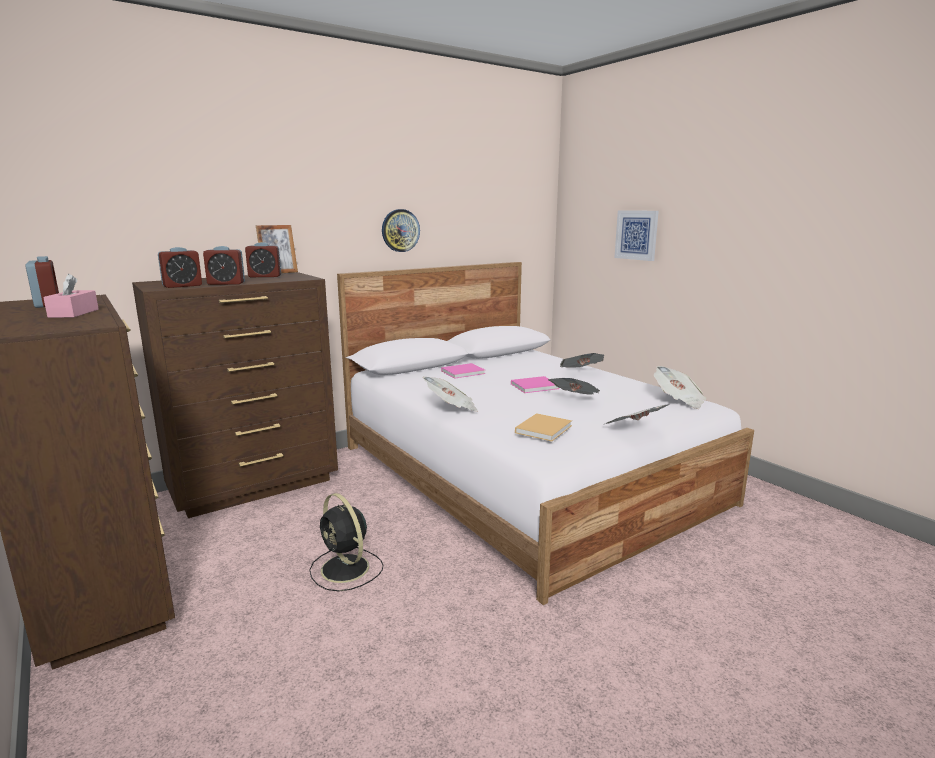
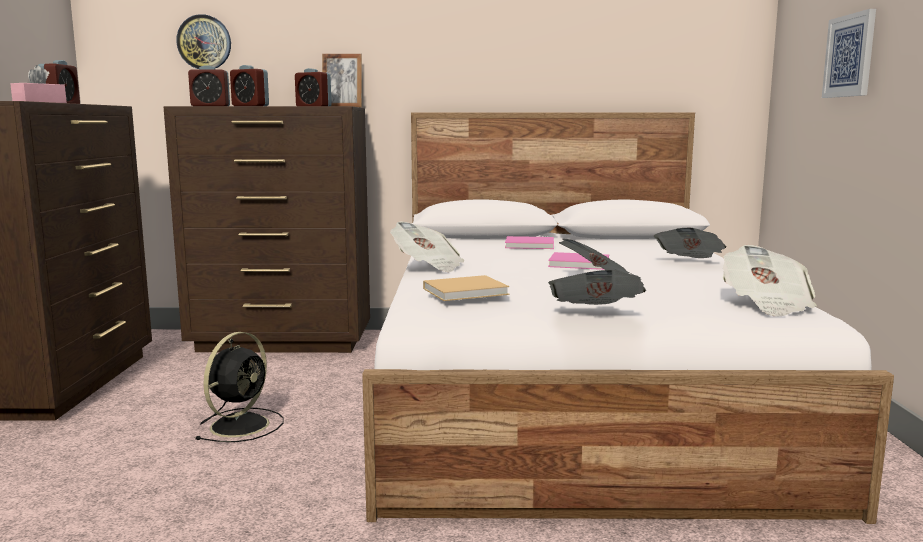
camera: 35 degrees right, 5 degrees down
(346, 569) = (241, 424): black fan -> black fan turned 150 degrees counterclockwise
(400, 230) = (501, 63): wall clock -> wall clock (204, 42)

